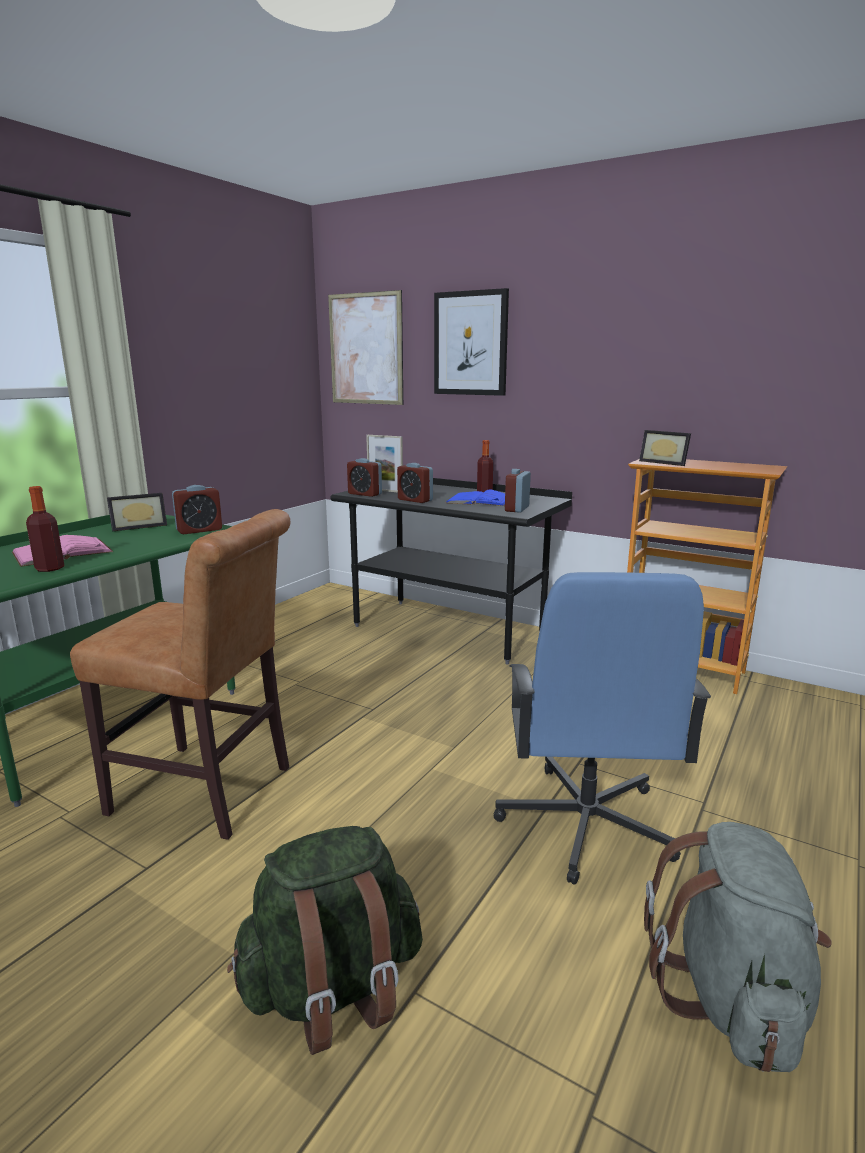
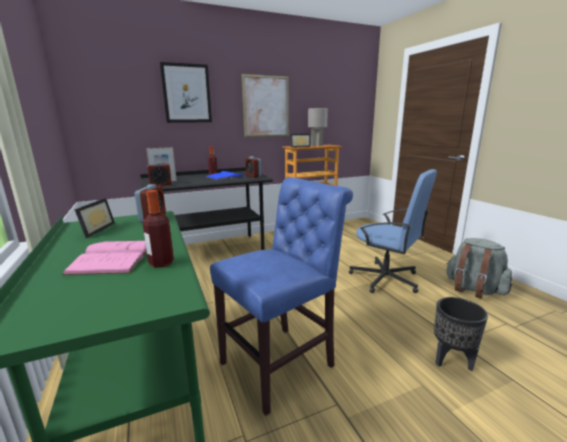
camera: 55 degrees left, 0 degrees up
(210, 792) = (282, 362): brown chair -> blue chair
(333, 988) = (452, 361): green backpack -> black planter
(366, 349) = (104, 94): picture -> picture (266, 106)
(415, 500) = (199, 182): alarm clock -> none
(726, 465) = (316, 145): none -> grey table lamp

